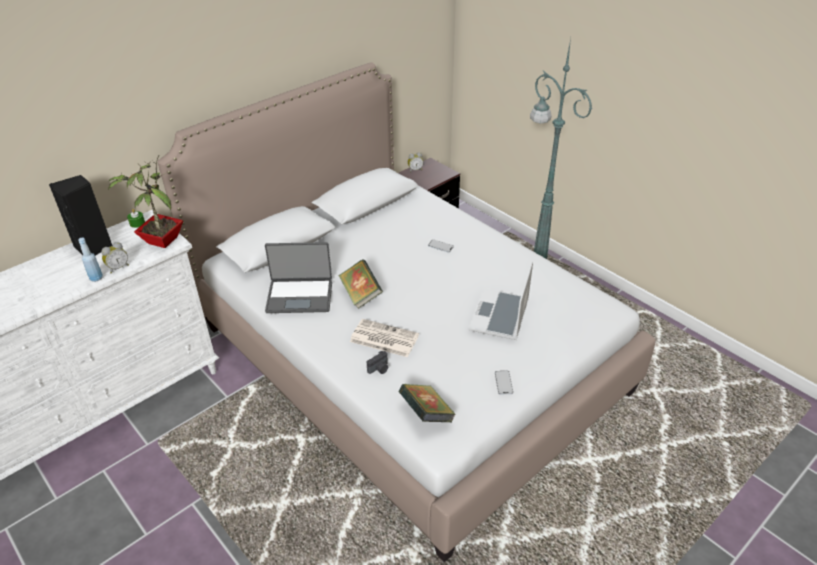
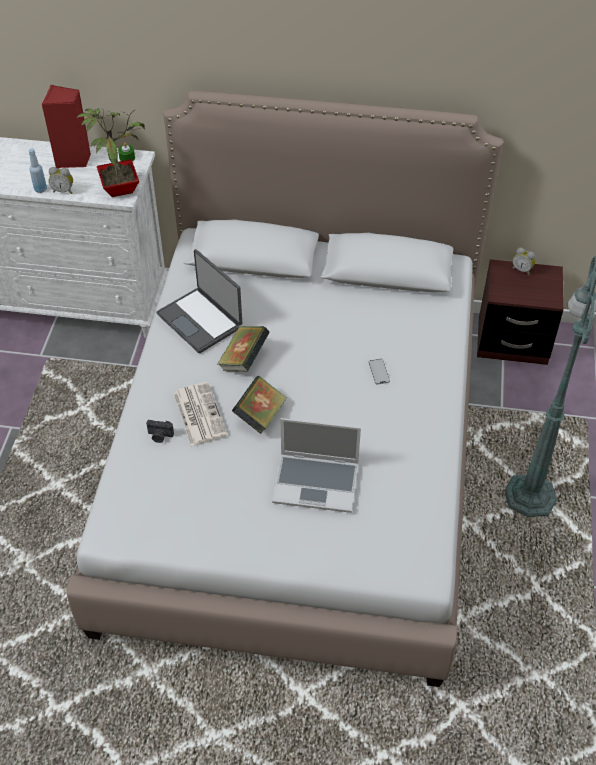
camera: 50 degrees right, 10 degrees up
(94, 248) = (73, 159): black speaker -> red speaker
(426, 414) = (132, 503): book -> book (260, 415)
(500, 316) = (317, 483): laptop -> laptop turned 150 degrees counterclockwise
(503, 383) = (223, 538): phone -> none

